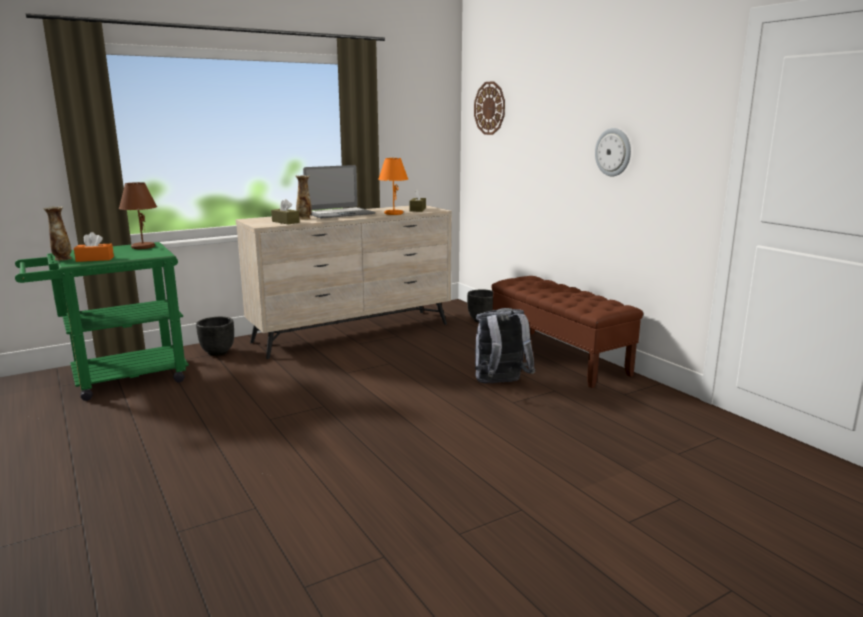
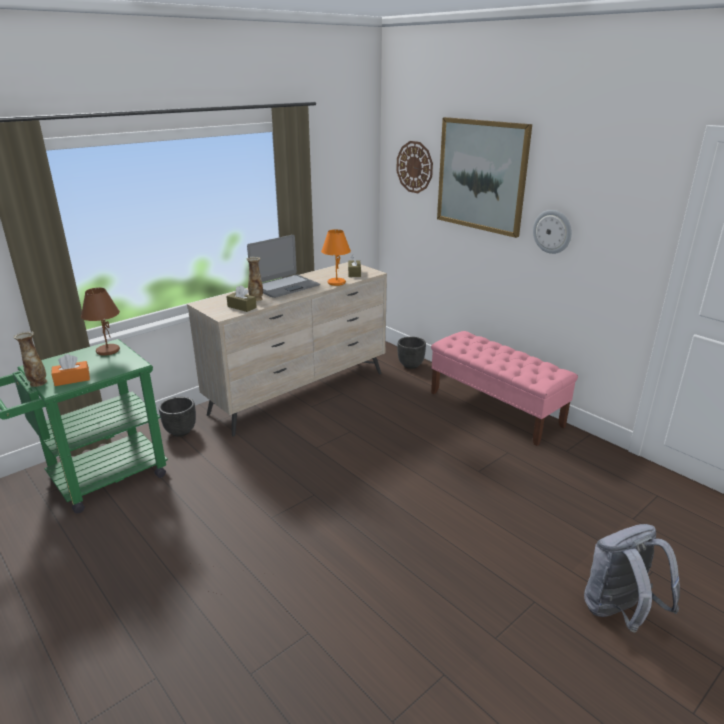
camera: 10 degrees left, 10 degrees up
(500, 384) = (459, 448): grey backpack -> grey backpack (619, 612)
(547, 105) = (481, 175): none -> picture
(558, 357) = (495, 409): brown bench -> pink bench

